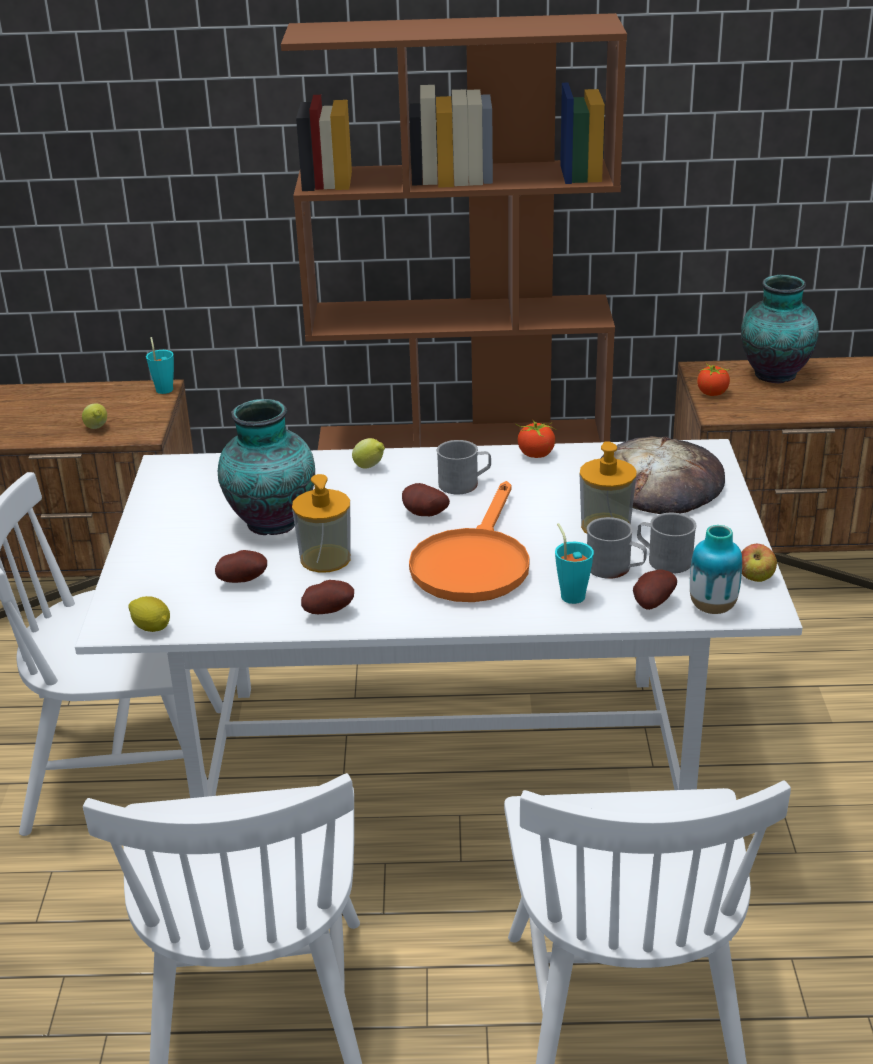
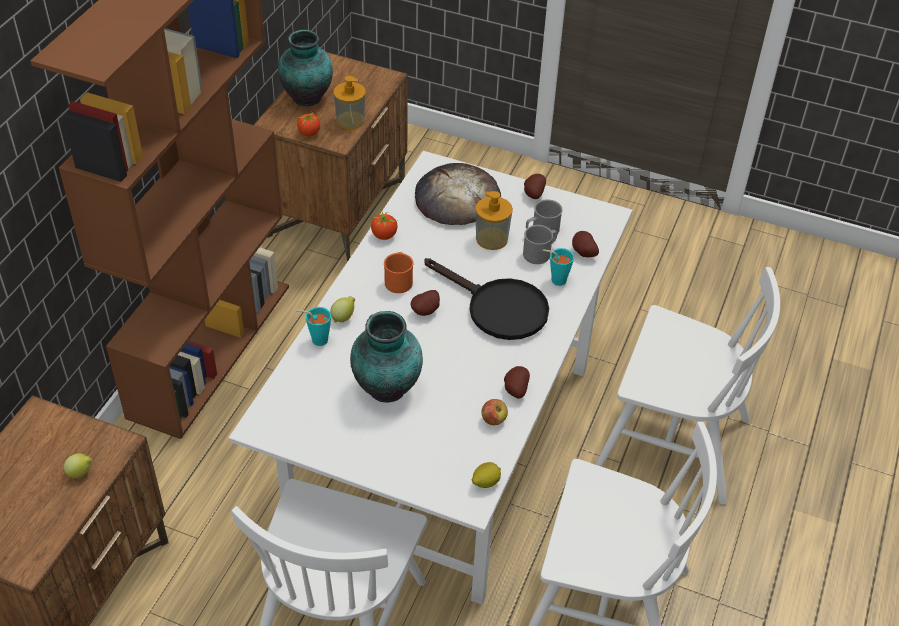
camera: 70 degrees left, 15 degrees up
(164, 388) = (39, 411): turquoise cup -> turquoise cup (316, 339)
(243, 580) = (454, 421): potato -> potato (533, 194)
(325, 558) = (451, 374): soap dispenser -> soap dispenser (350, 120)
(464, 483) = (399, 280): grey mug -> orange mug
(473, 562) = (498, 308): orange frying pan -> black frying pan
(712, 607) = (599, 232): vase -> none
(755, 578) = (580, 205): apple -> apple (494, 420)

